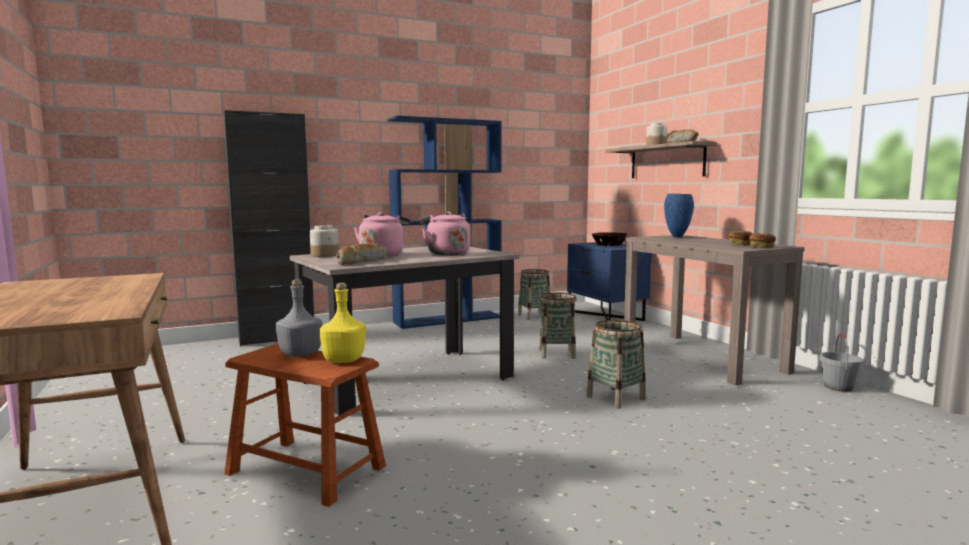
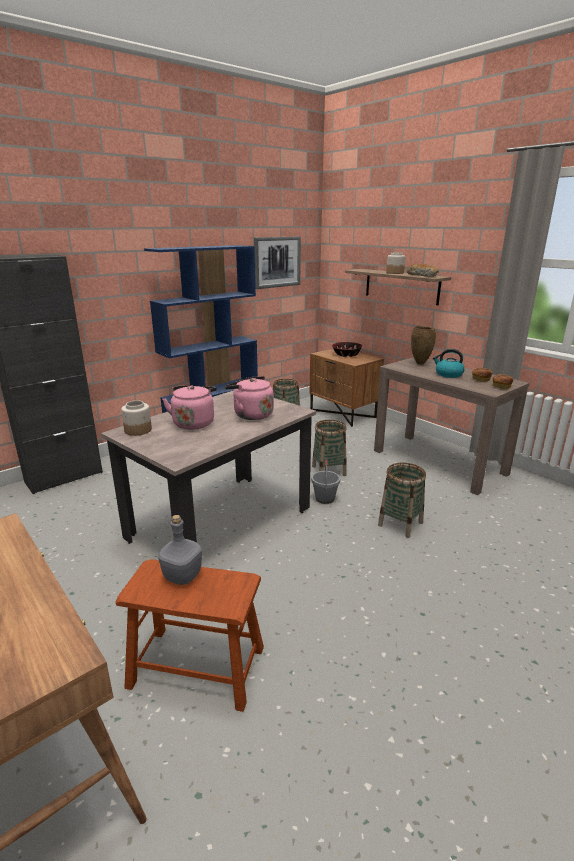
camera: 15 degrees left, 15 degrees up
(344, 360) = (231, 582): yellow bottle -> none
(362, 261) = (189, 445): bread -> none
(535, 146) = (277, 262): none -> picture
(606, 316) = (343, 413): blue nightstand -> brown nightstand
(678, 237) = (420, 363): blue vase -> brown vase
(703, 241) = (448, 374): none -> kettle
(838, 387) = (545, 487): grey bucket -> grey bucket (325, 498)

